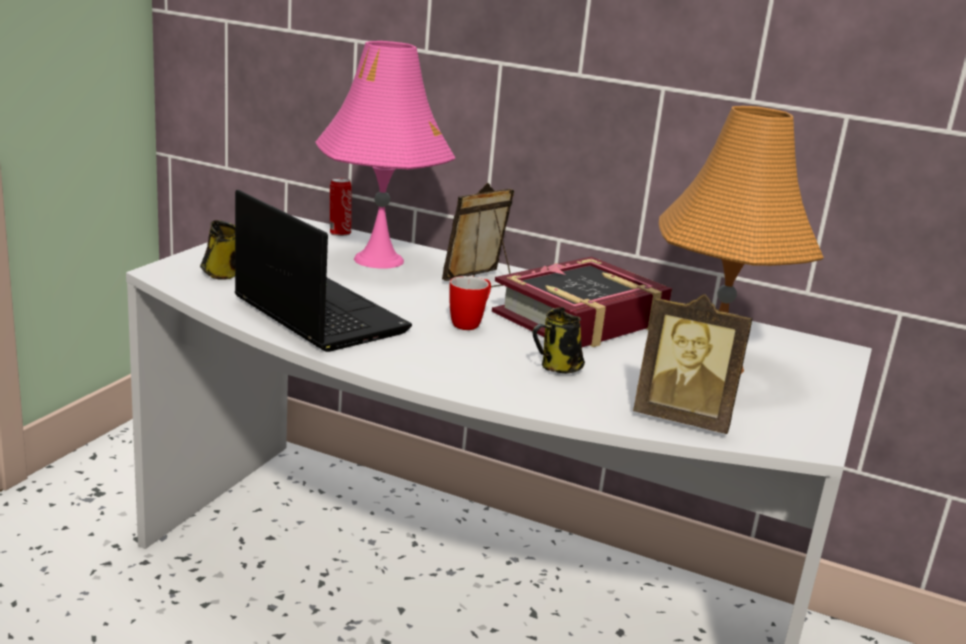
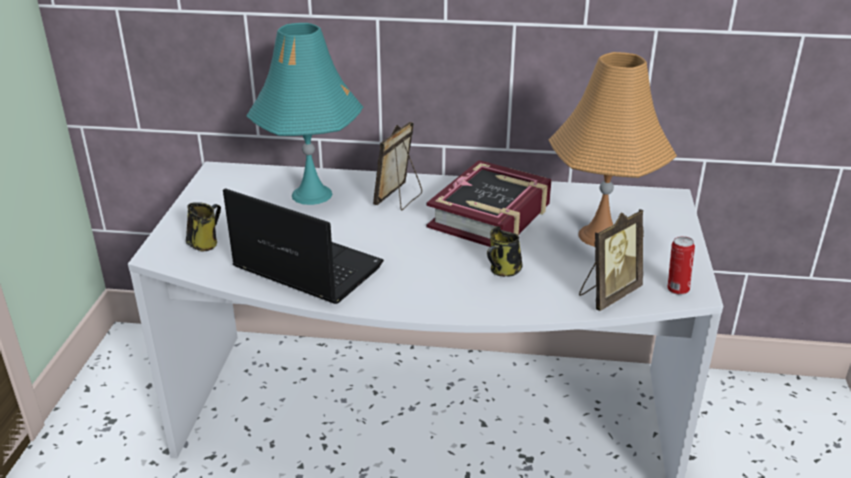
camera: 15 degrees left, 10 degrees up
(339, 233) = (263, 173): can -> can (676, 289)
(379, 260) = (312, 195): pink table lamp -> turquoise table lamp
(470, 323) = (418, 243): mug -> none
(683, 418) = (608, 294): picture frame -> picture frame turned 45 degrees counterclockwise

